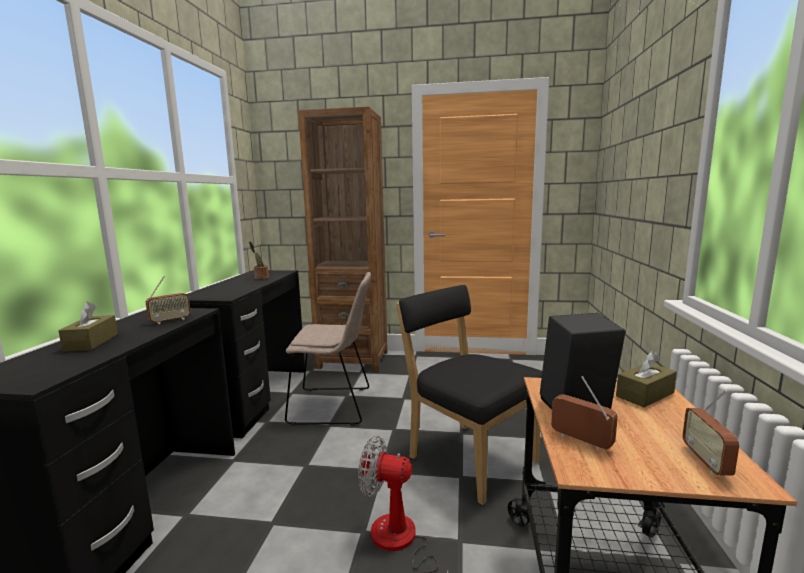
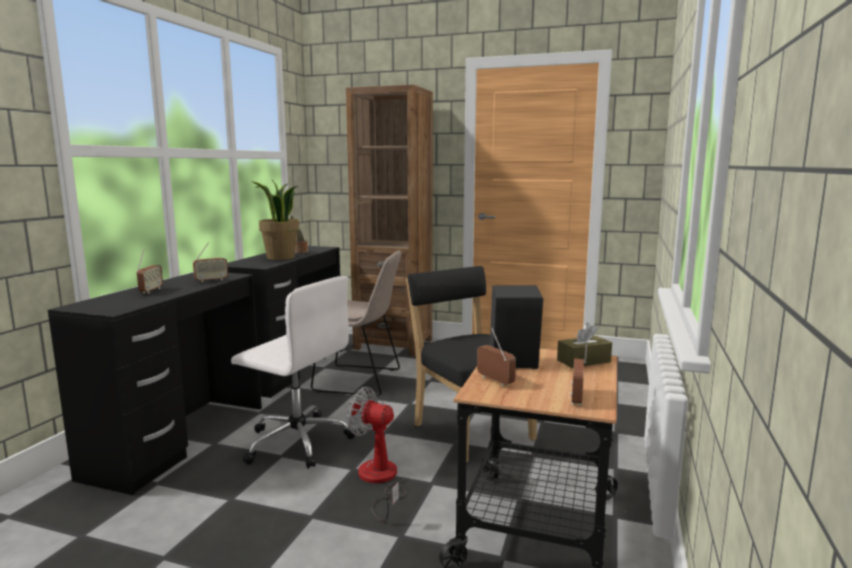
camera: 10 degrees right, 0 degrees up
(91, 342) = (151, 291): brown tissue box -> radio
(242, 285) = (280, 258): none -> potted plant
(286, 498) = (296, 441): none -> white office chair

